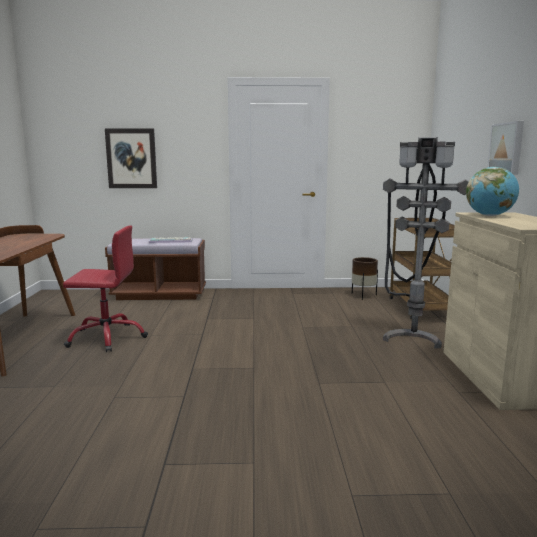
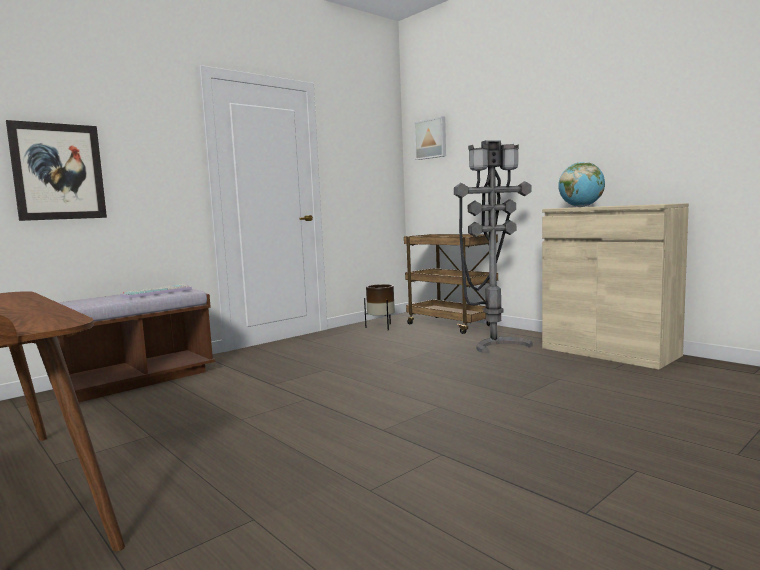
camera: 40 degrees left, 5 degrees down
(107, 337) = (182, 442): red office chair -> none
(507, 148) = (543, 153): picture -> picture (431, 139)

